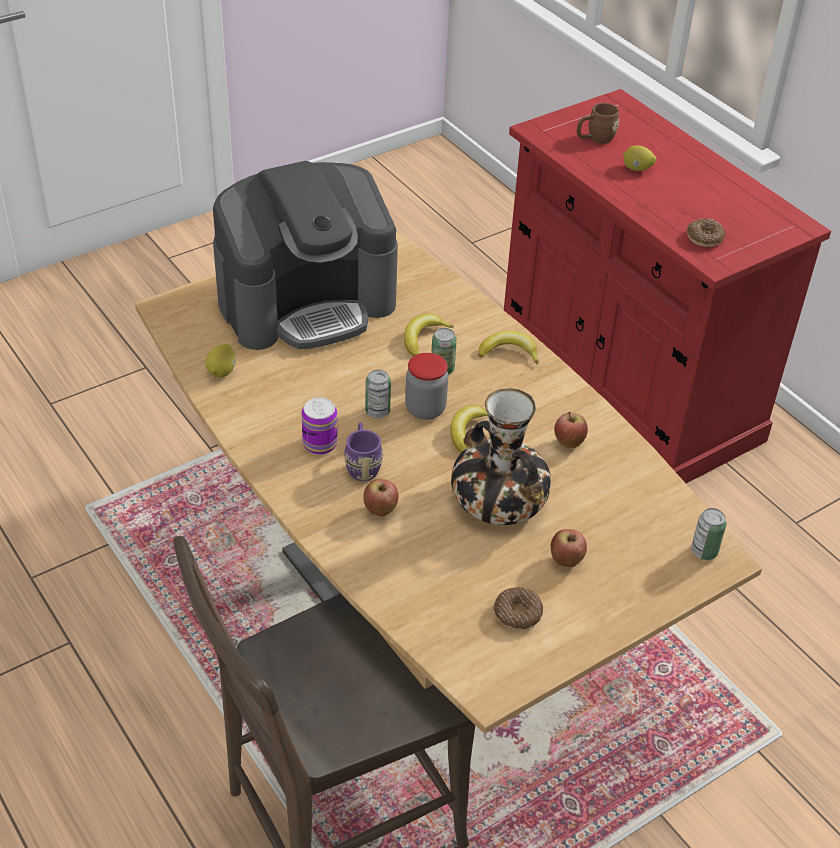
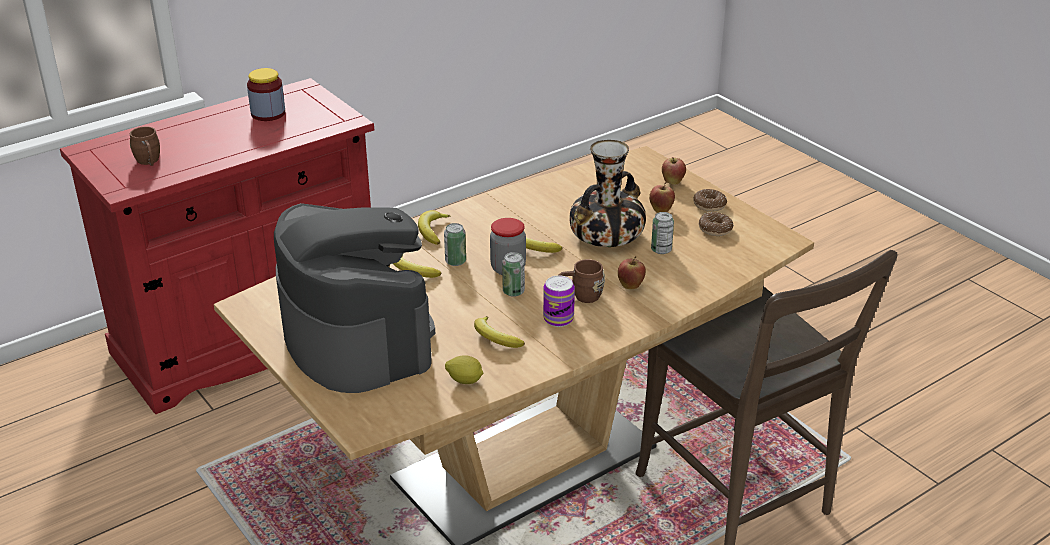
camera: 90 degrees left, 10 degrees down
(290, 394) = (495, 338): none -> banana
(362, 464) = (580, 297): purple mug -> brown mug
(568, 443) = (540, 207): apple -> apple (672, 183)
(637, 169) = (206, 145): lemon -> none
(704, 238) = (315, 123): donut -> donut (709, 205)
(704, 551) = (637, 162): can -> can (661, 250)
(722, 204) = (268, 113): none -> jar

